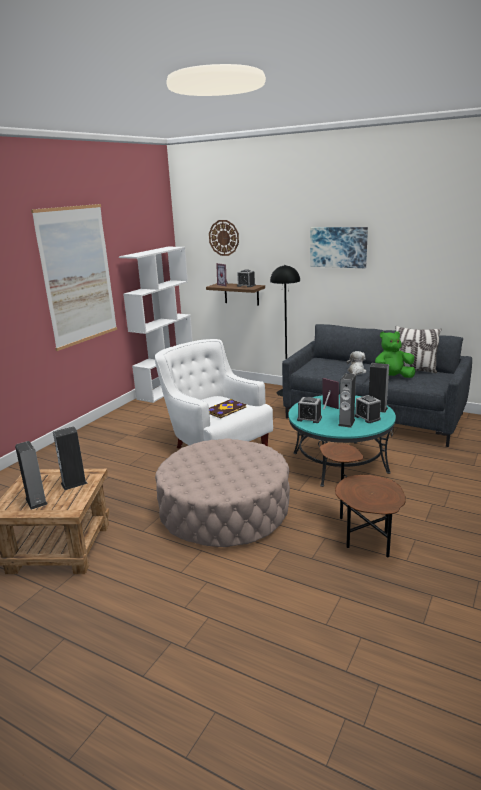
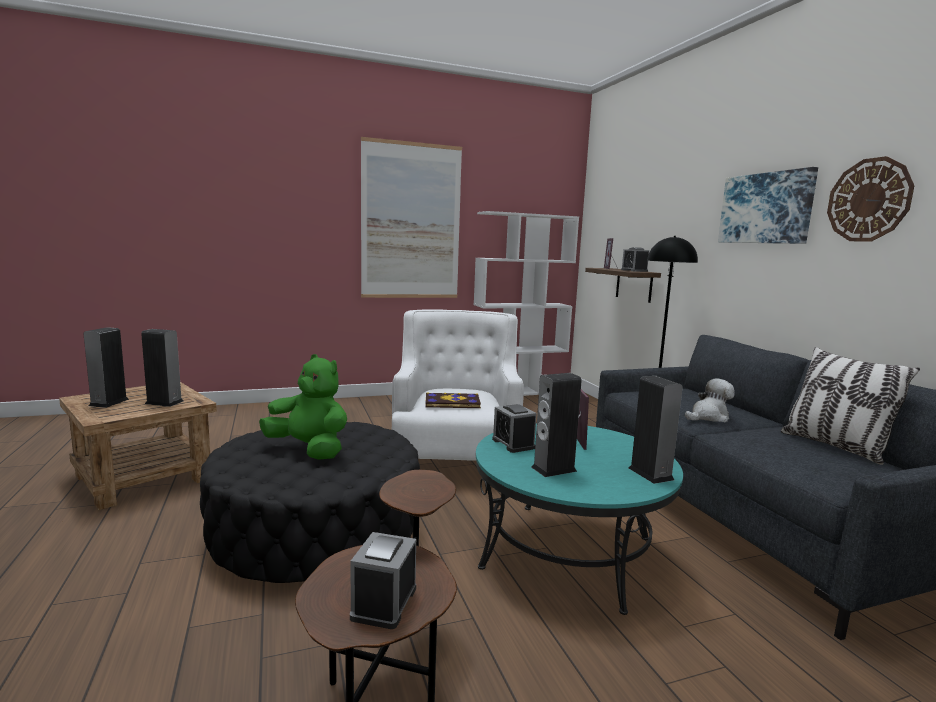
camera: 40 degrees right, 10 degrees down
(224, 237) = (626, 205): wall clock -> wall clock (868, 200)
(224, 510) = (316, 526): beige ottoman -> black ottoman
(367, 417) = (604, 477): alarm clock -> alarm clock (384, 603)
(392, 378) = (759, 442): green plush toy -> green plush toy (309, 450)

